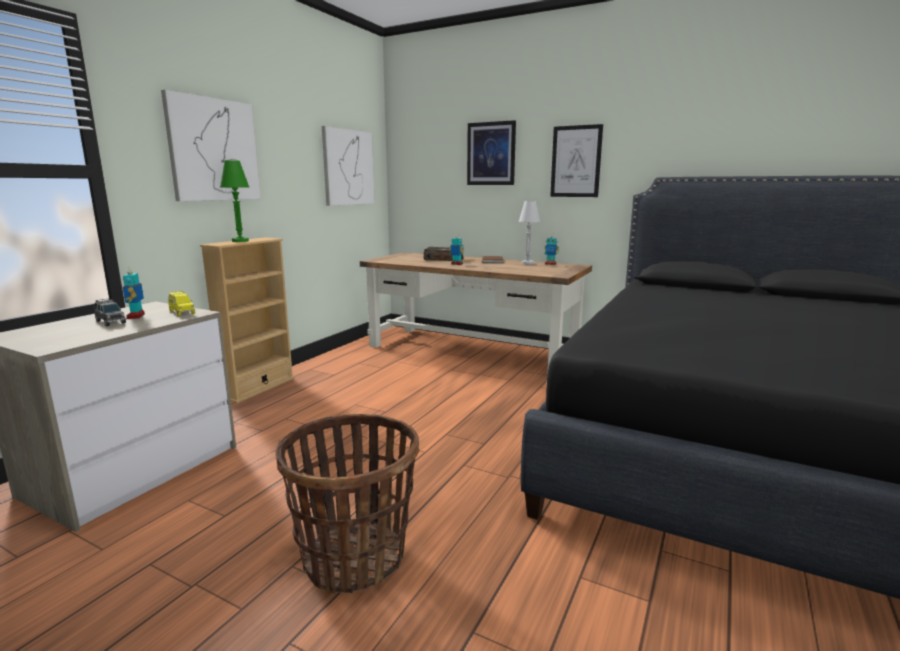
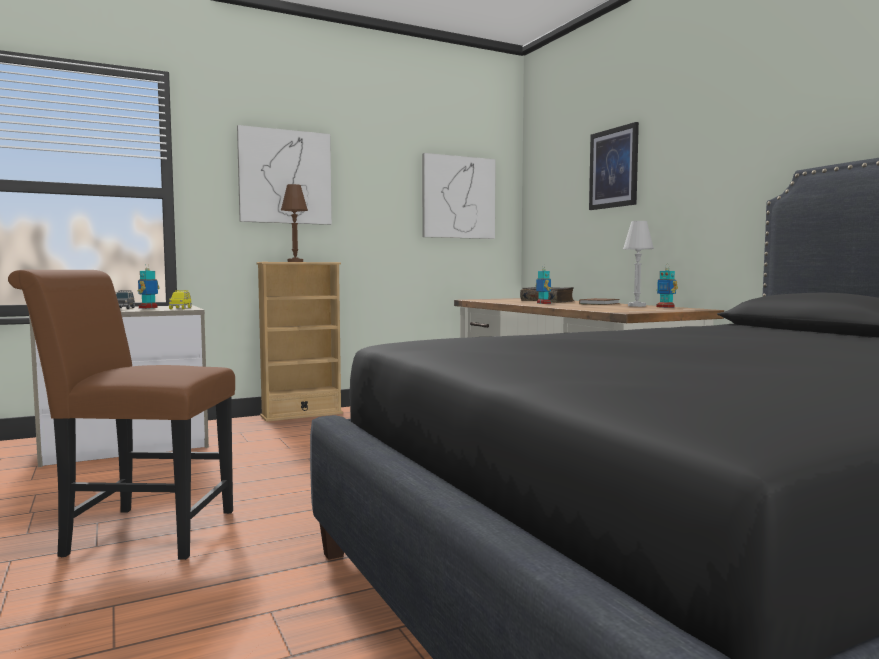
camera: 35 degrees right, 10 degrees down
(240, 241) = (295, 261): green table lamp -> brown table lamp
(354, 558) = (140, 532): basket -> brown chair
(576, 161) = (703, 164): picture -> none

